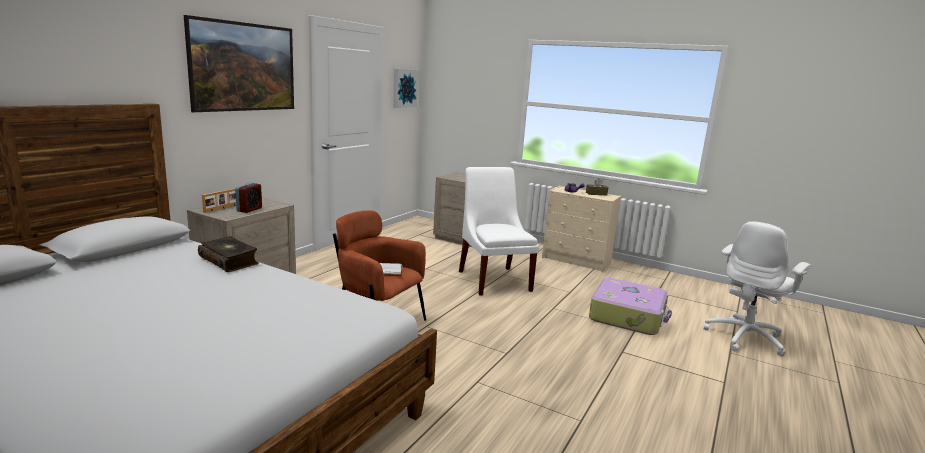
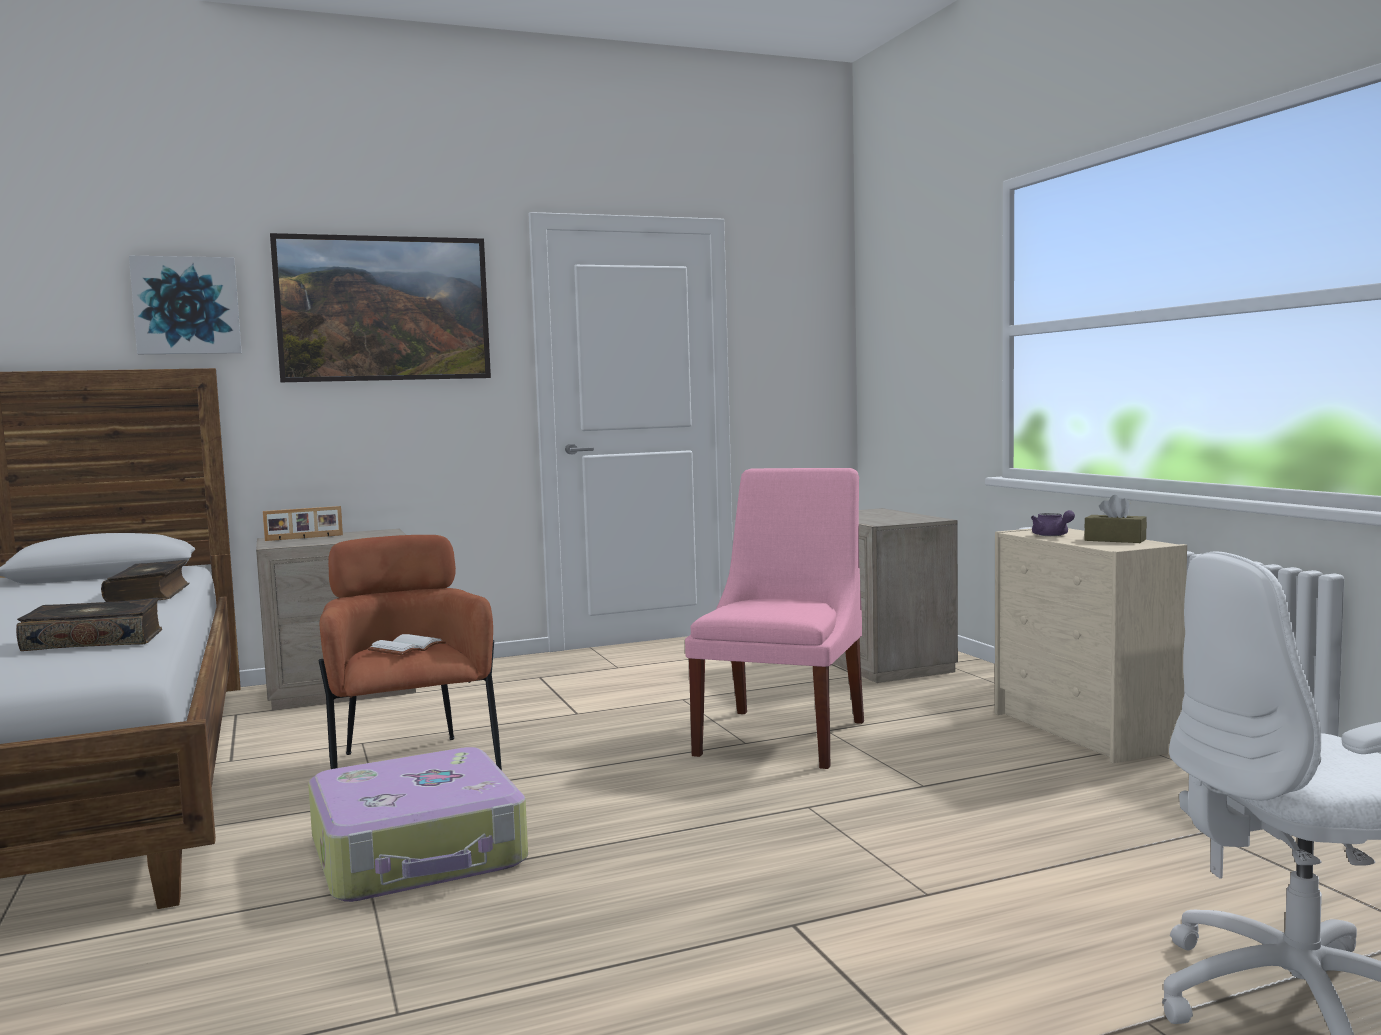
camera: 40 degrees right, 10 degrees down
(249, 209) = (330, 540): alarm clock -> none
(321, 299) = (94, 641): none -> book
(404, 88) = (796, 337): picture -> picture (186, 305)
(493, 279) = (785, 735): white chair -> pink chair
(628, 316) = (979, 861): suitcase -> suitcase (419, 852)

